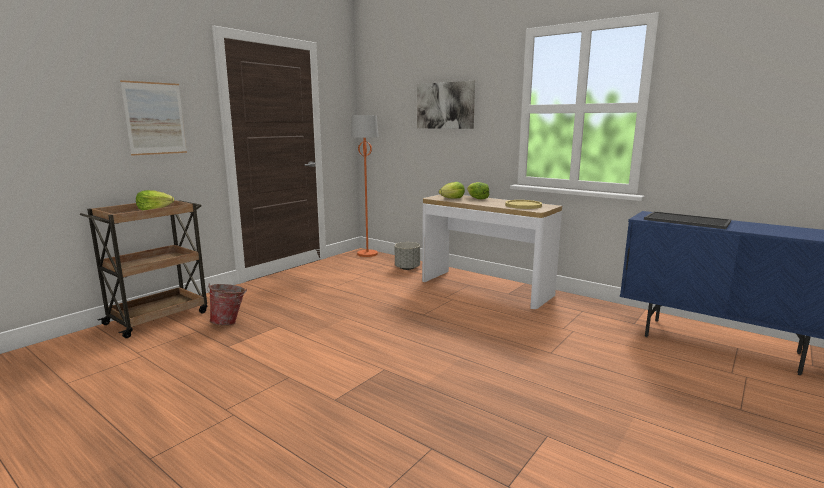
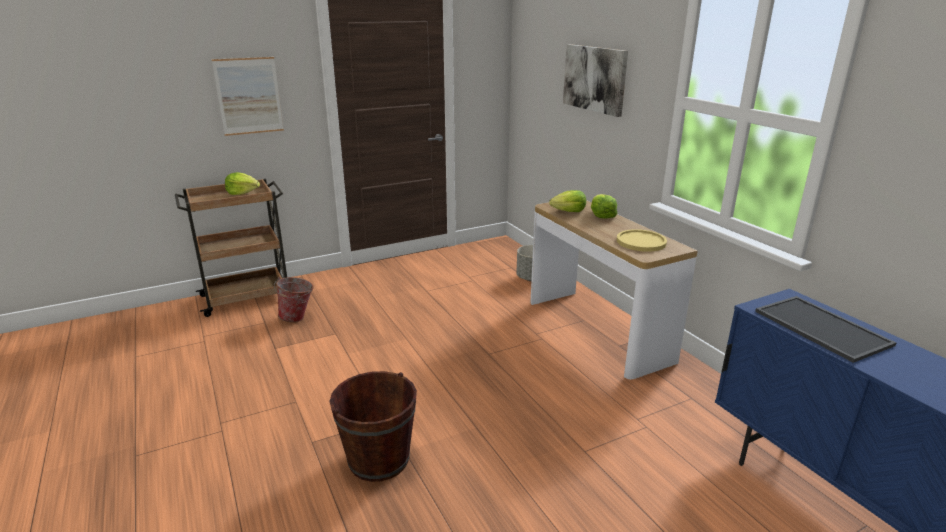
camera: 25 degrees right, 10 degrees up
(367, 254) = (505, 247): orange floor lamp -> none
(407, 395) = (379, 459): none -> brown bucket

